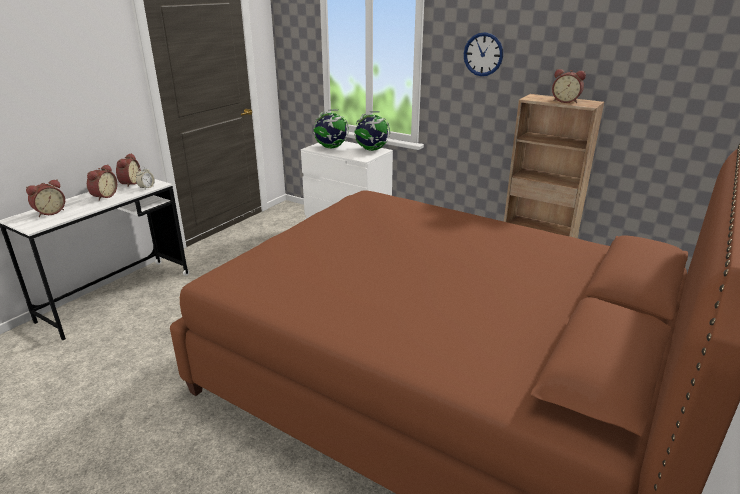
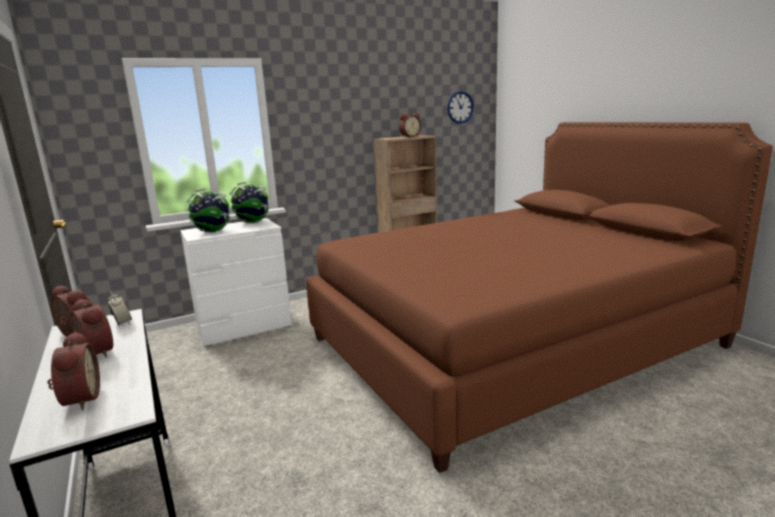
camera: 60 degrees left, 10 degrees down
(483, 54) = (327, 114): wall clock -> wall clock (460, 107)

